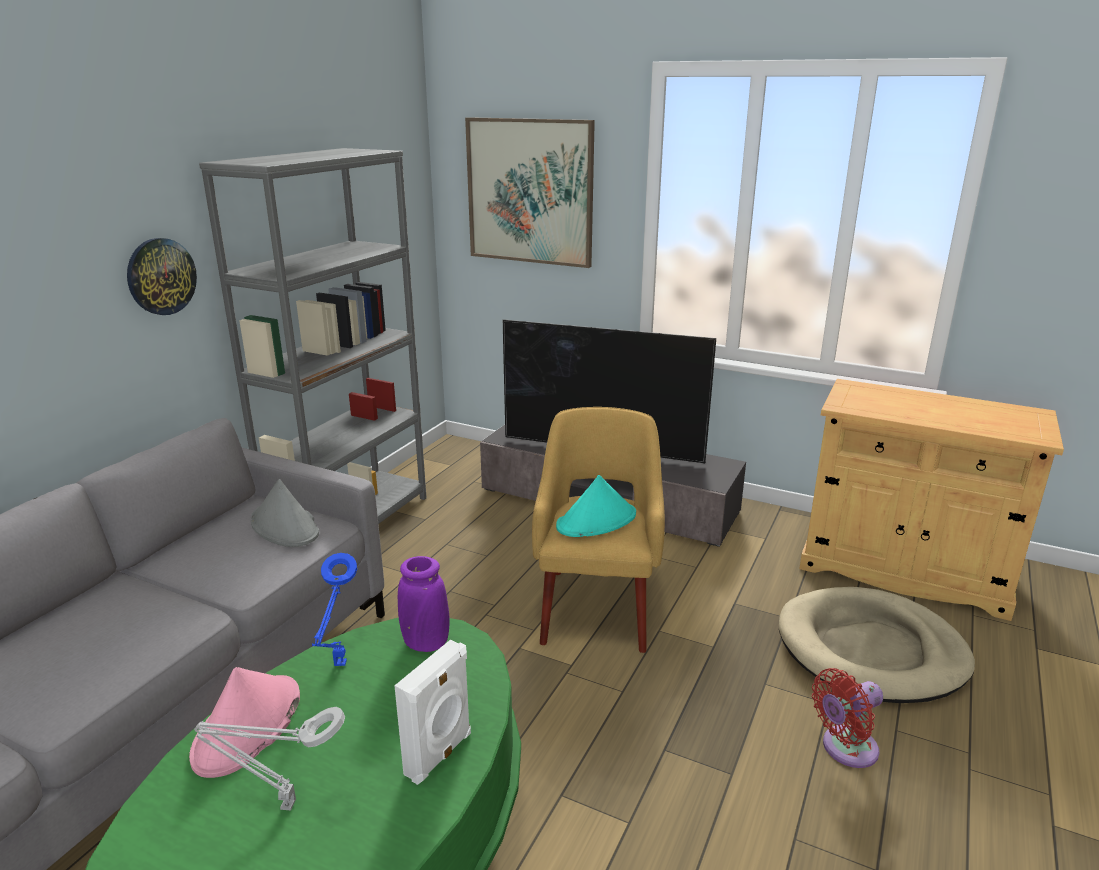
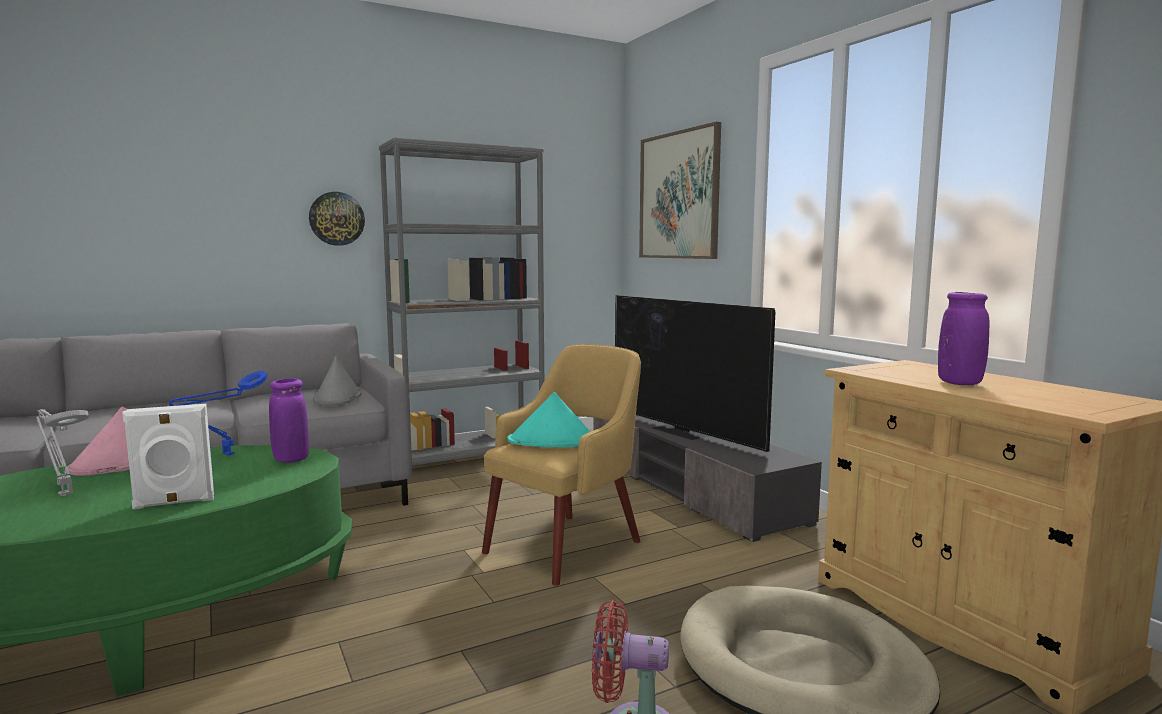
camera: 35 degrees right, 15 degrees down
(926, 412) = (959, 383): none -> purple vase

